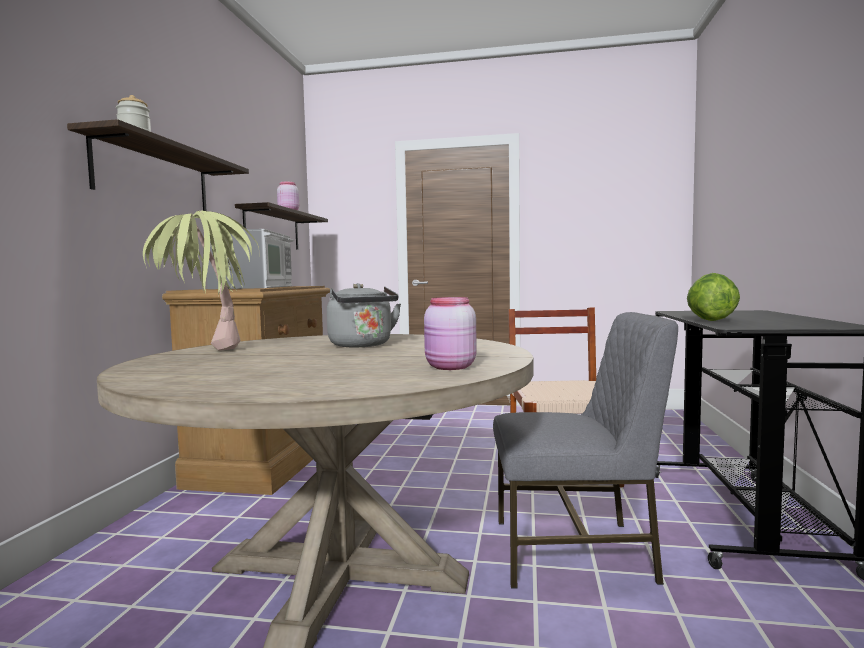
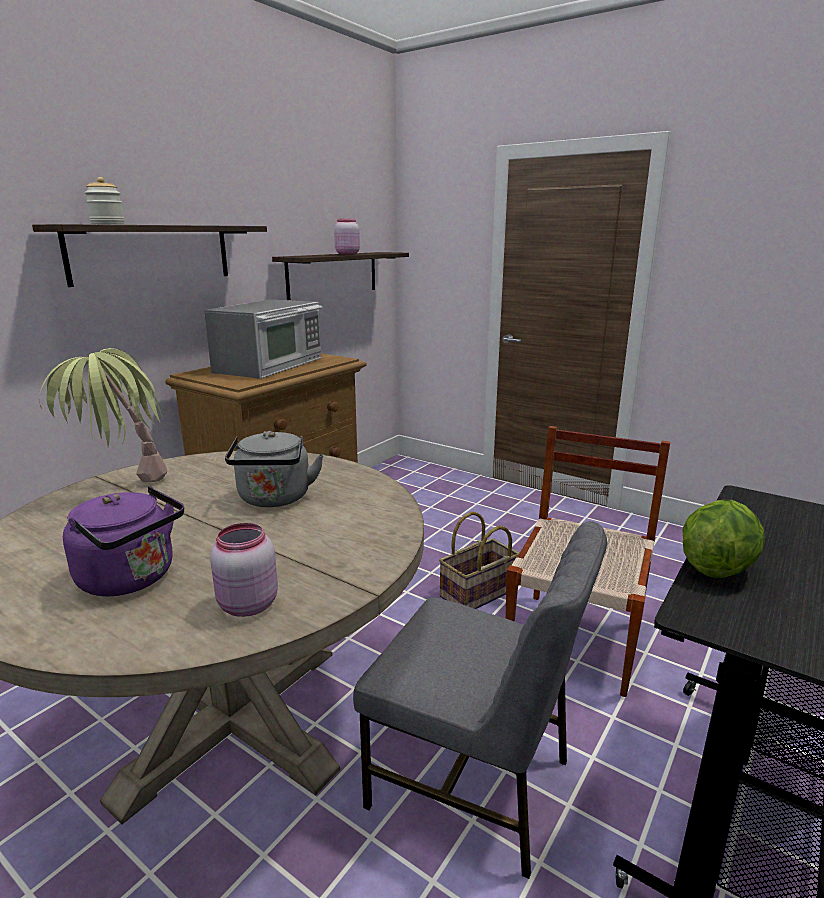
camera: 25 degrees right, 15 degrees up
(324, 372) = (132, 579): none -> purple kettle
(469, 461) = (478, 594): none -> basket

